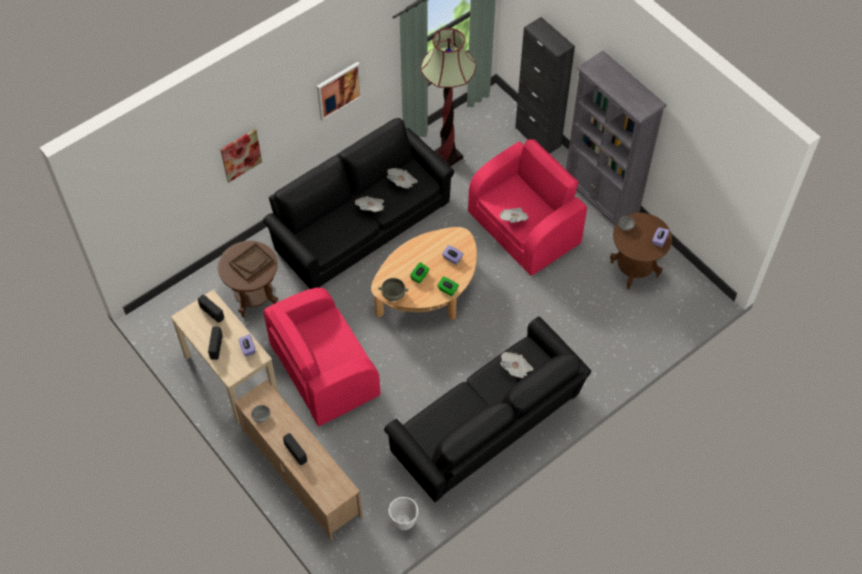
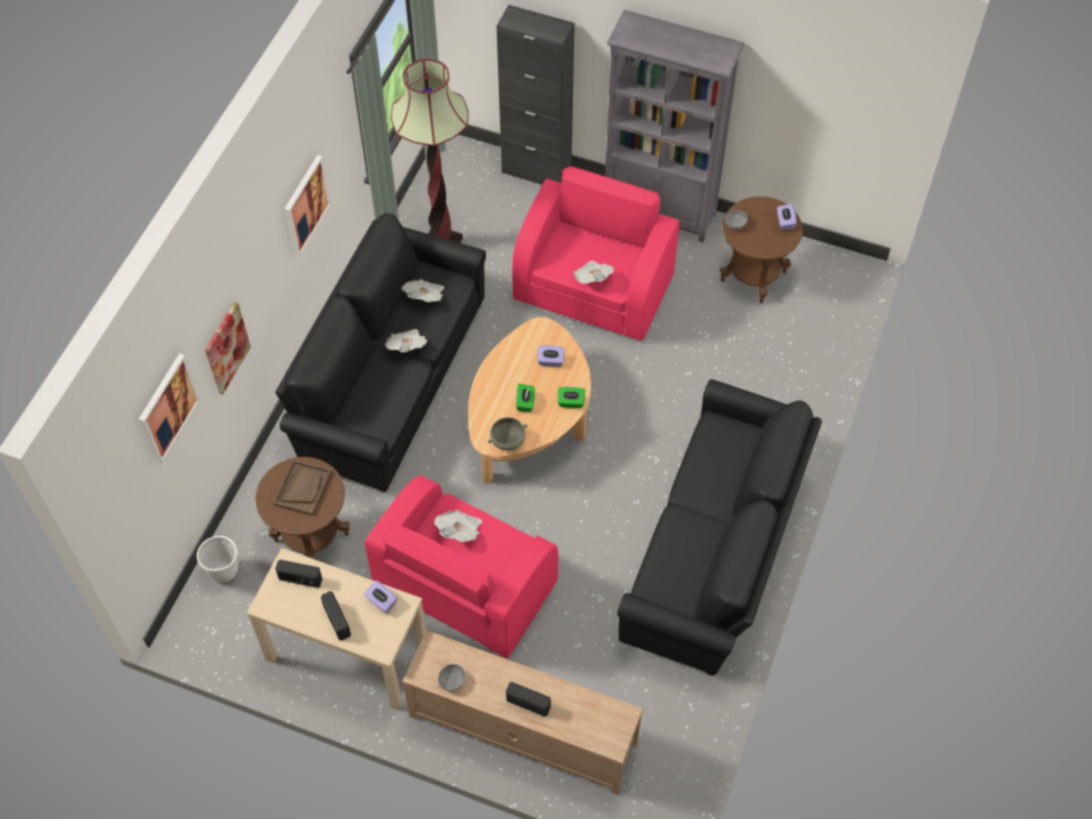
camera: 30 degrees left, 0 degrees up
(178, 173) = (167, 408): none -> picture
(403, 522) = (691, 721): white planter -> white planter (224, 572)
(516, 369) = (719, 457): newspaper -> newspaper (460, 531)

